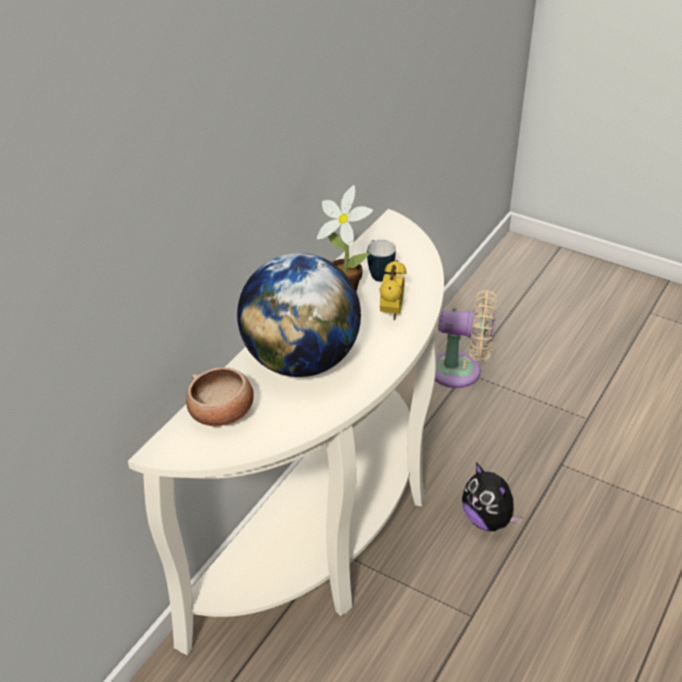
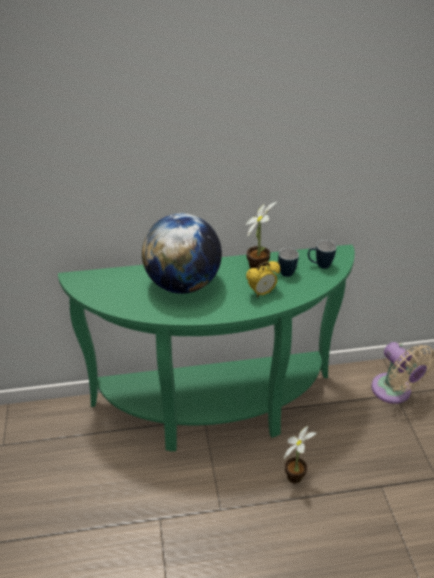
camera: 50 degrees right, 0 degrees up
(222, 414) = (116, 281): bowl -> none
(332, 531) = (215, 411): white console table -> green console table
(396, 248) = (319, 265): none -> mug
(488, 520) = (296, 475): plush toy -> potted plant

